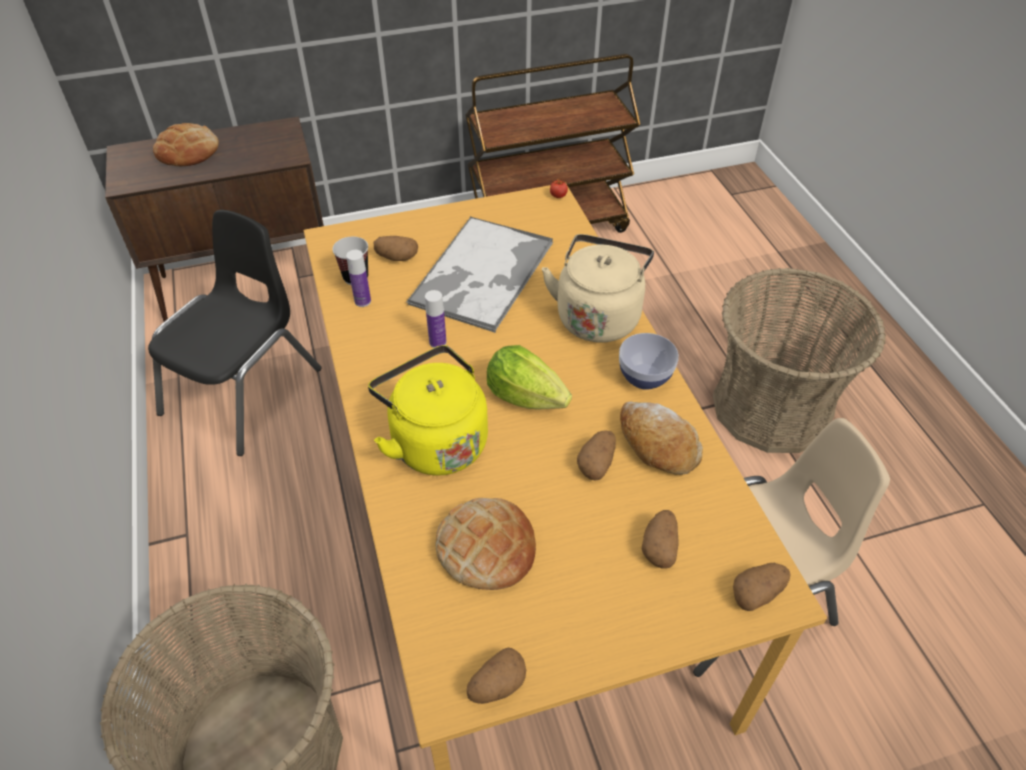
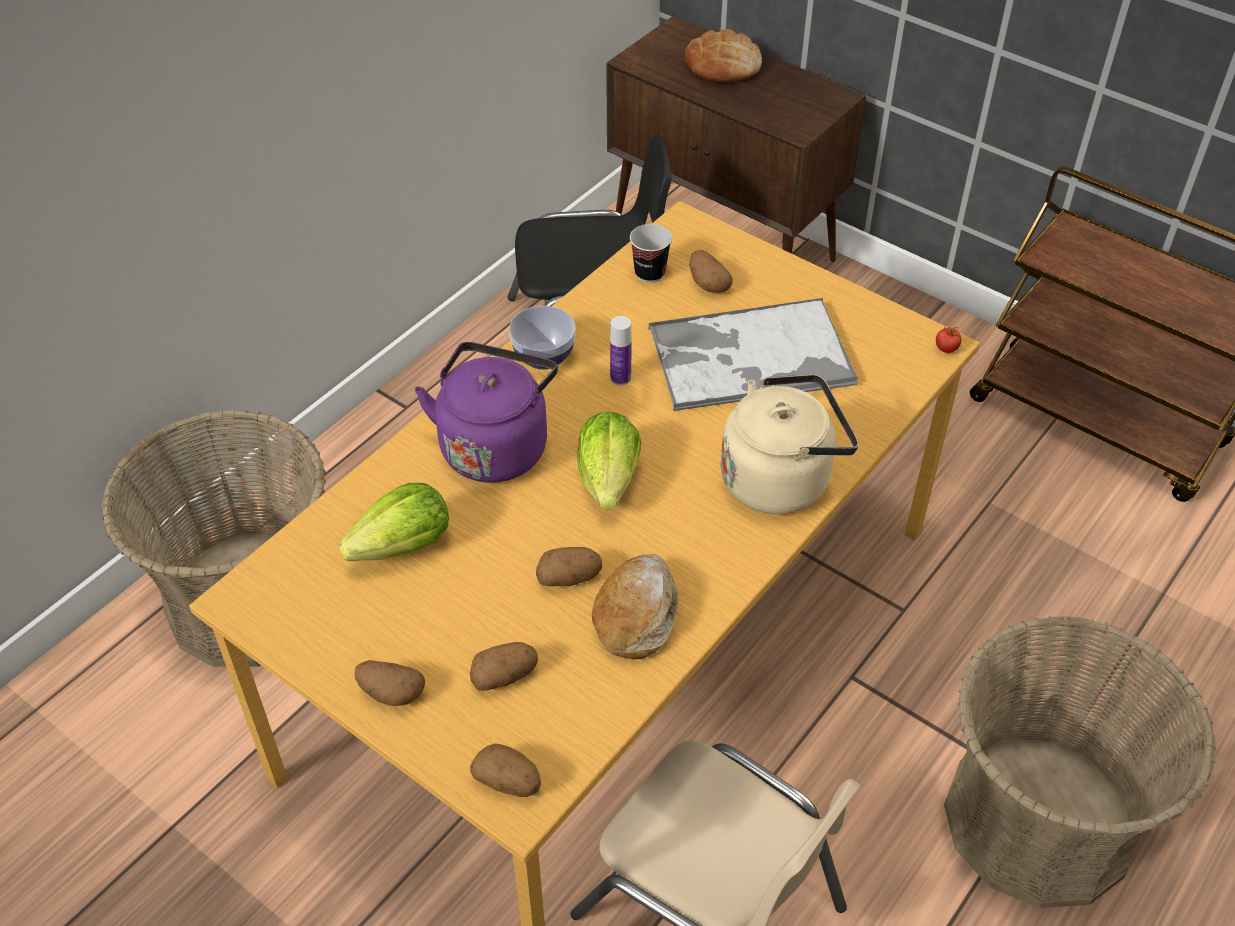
camera: 55 degrees right, 0 degrees up
(362, 301) = (623, 296): bottle -> none
(435, 441) = (495, 445): yellow kettle -> purple kettle
(486, 548) = (404, 546): bread -> lettuce
(496, 685) = (271, 626): potato -> potato (390, 692)
(644, 377) = (725, 561): bowl -> bowl (543, 356)

